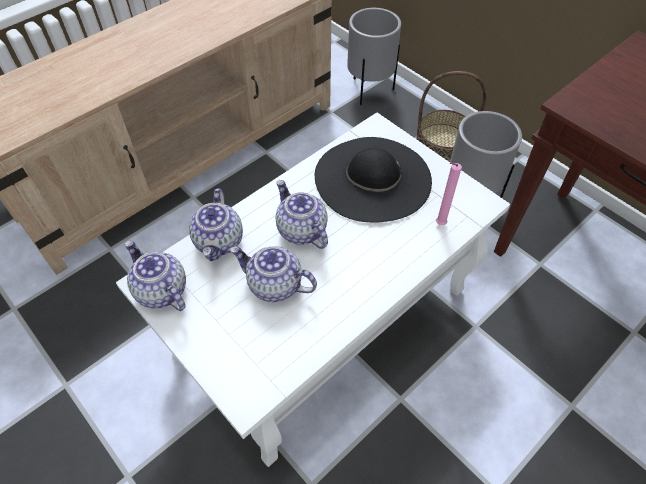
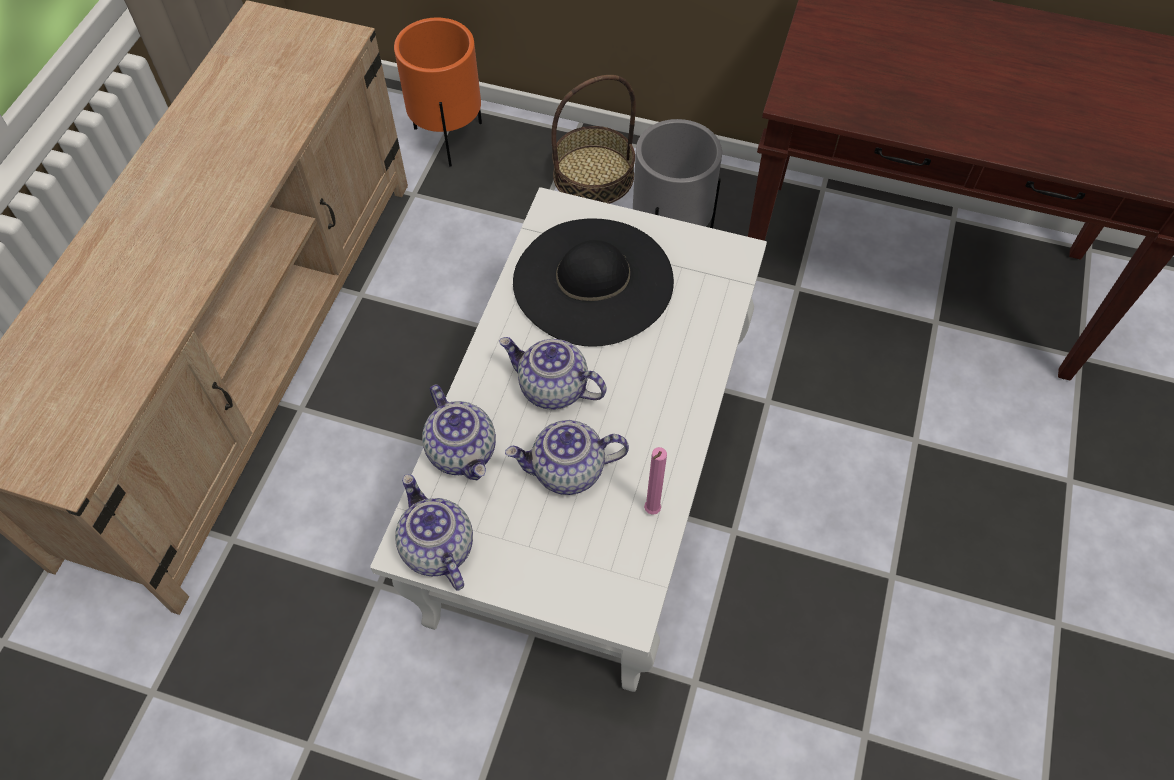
camera: 30 degrees left, 5 degrees up
(160, 291) = (436, 548): teapot -> teapot turned 45 degrees clockwise
(369, 91) = (449, 139): grey planter -> orange planter
(439, 224) = (705, 304): pink candle -> pink candle (650, 512)

